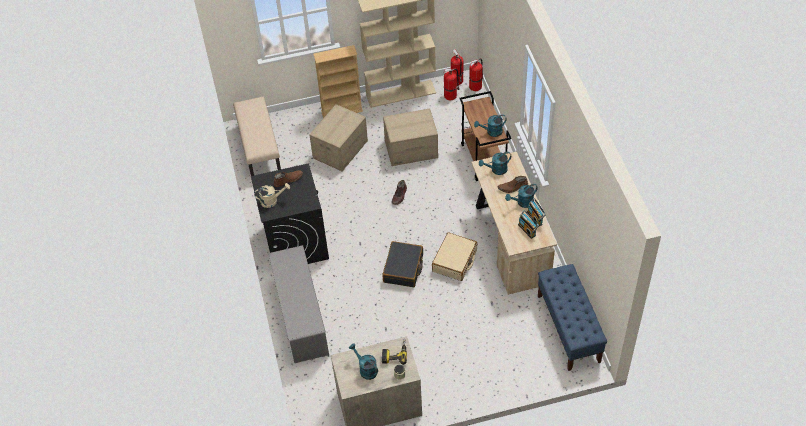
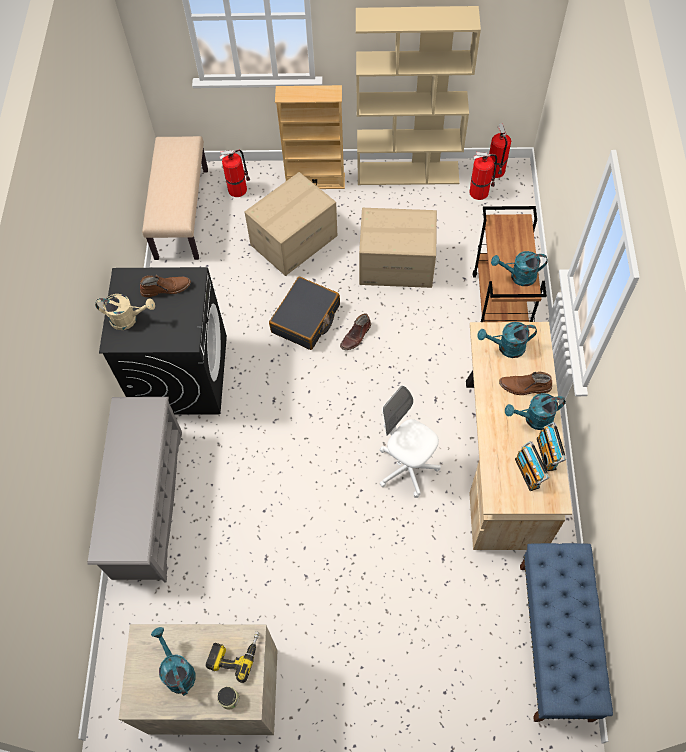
camera: 15 degrees right, 10 degrees up
(403, 268) = (325, 460): black suitcase -> black suitcase (306, 319)
(455, 261) = (407, 468): beige suitcase -> white office chair
(476, 86) = (521, 186): fire extinguisher -> fire extinguisher (238, 189)

